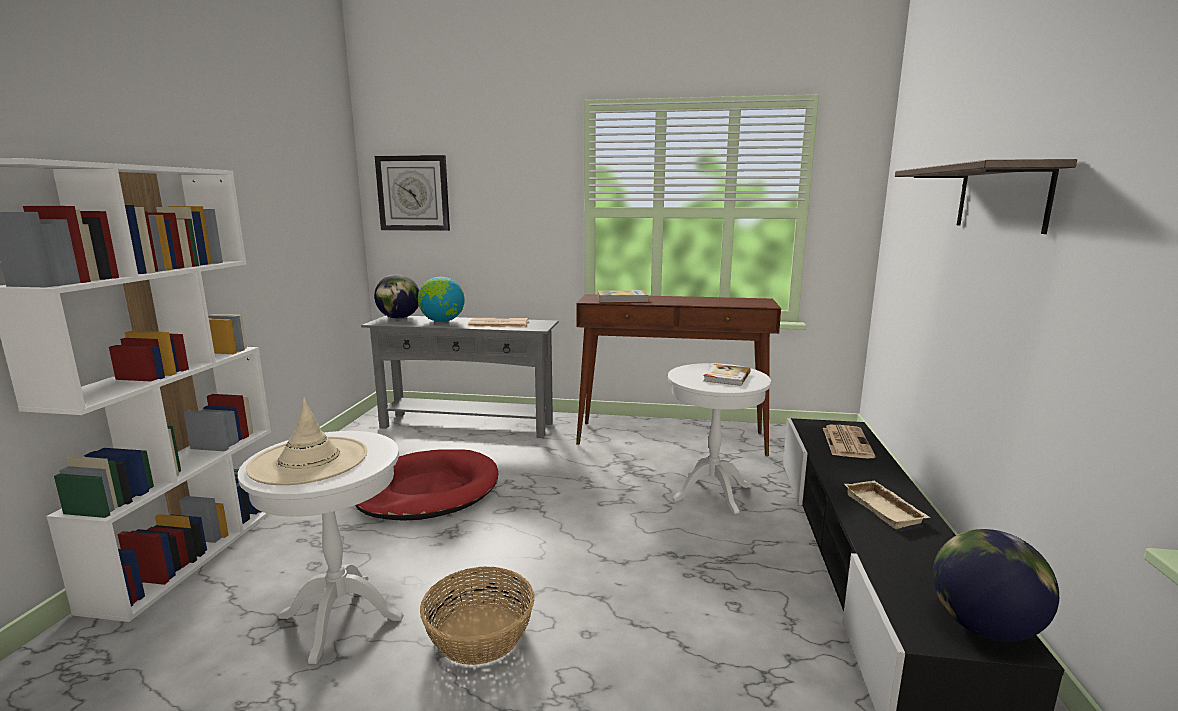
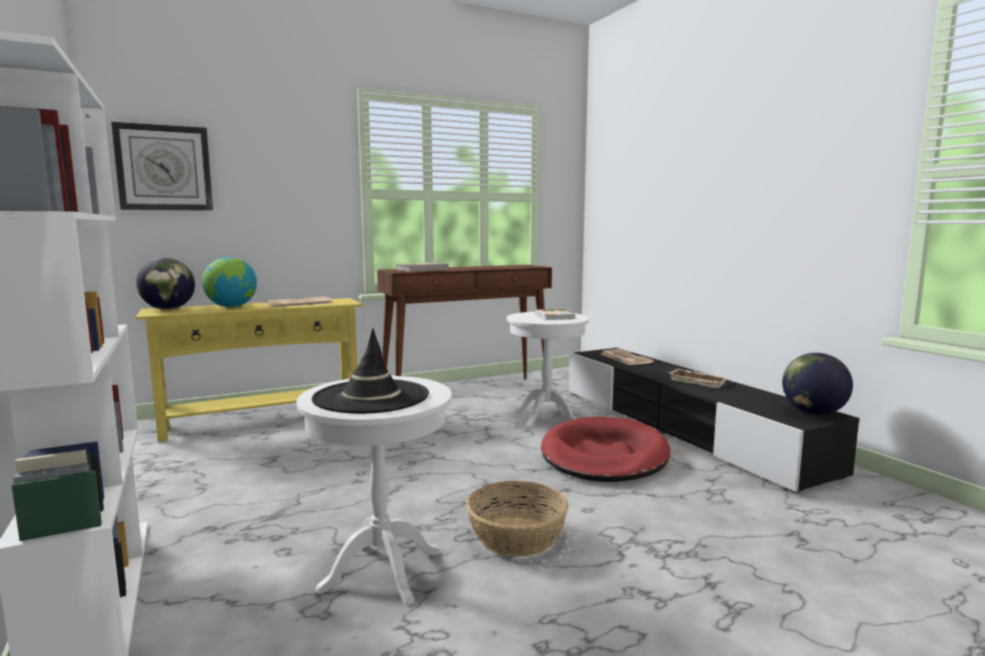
camera: 35 degrees left, 5 degrees down
(309, 461) = (371, 397): beige hat -> black hat
(428, 490) = (309, 471): red dog bed -> red dog bed (604, 455)
(467, 425) = (263, 420): grey console table -> yellow console table
(1001, 197) = (718, 174): shelf -> none

